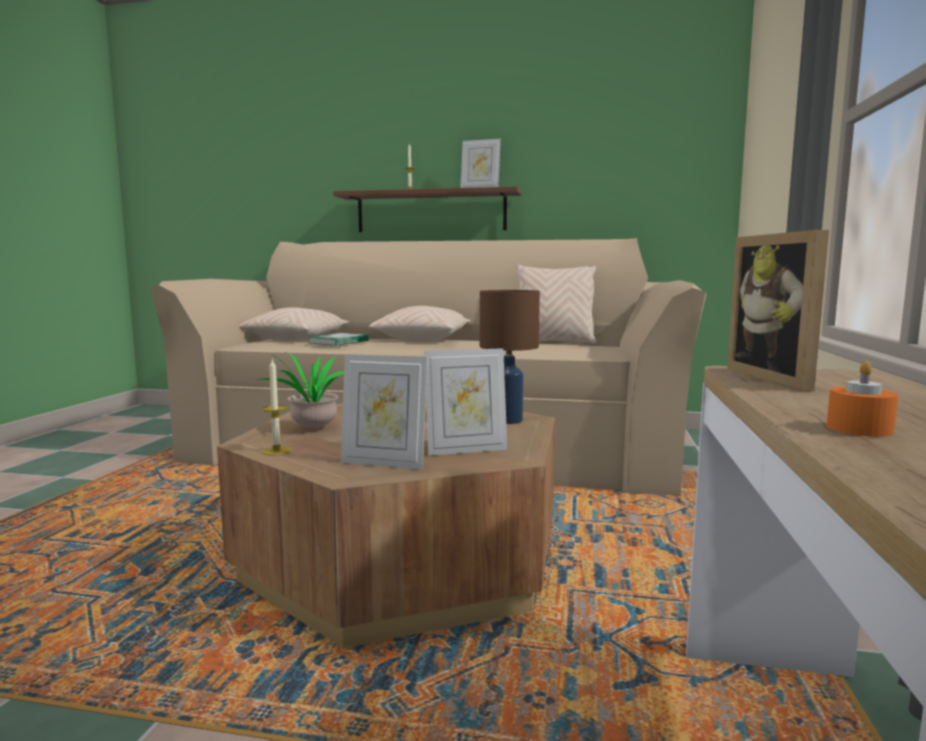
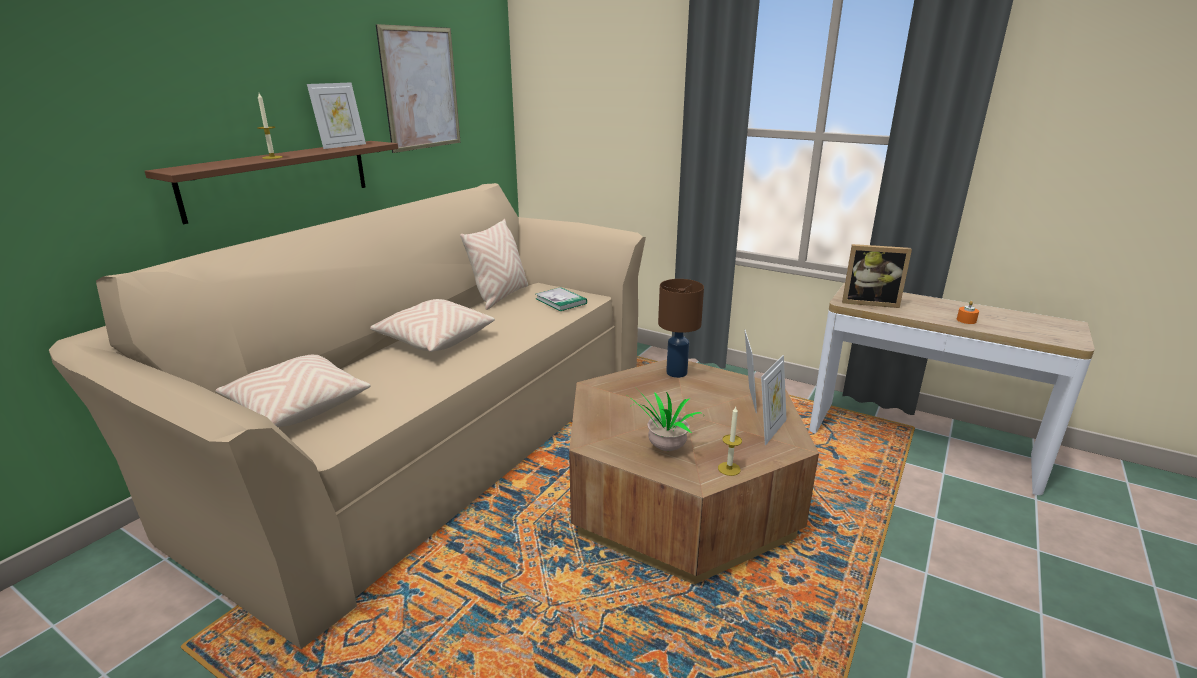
camera: 70 degrees left, 15 degrees up
(339, 342) = (403, 382): book -> book (561, 301)
(590, 146) = (421, 89): none -> picture

